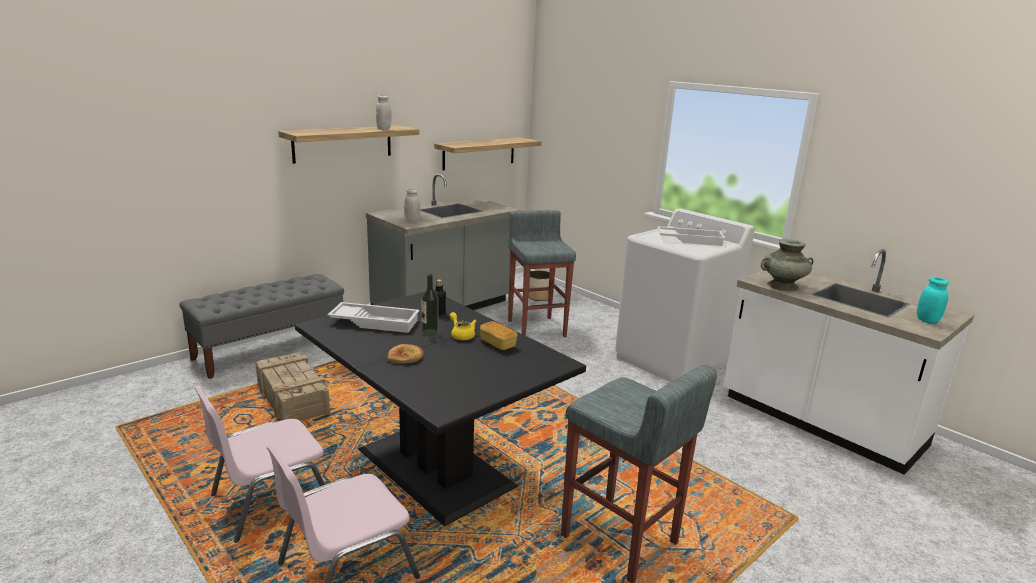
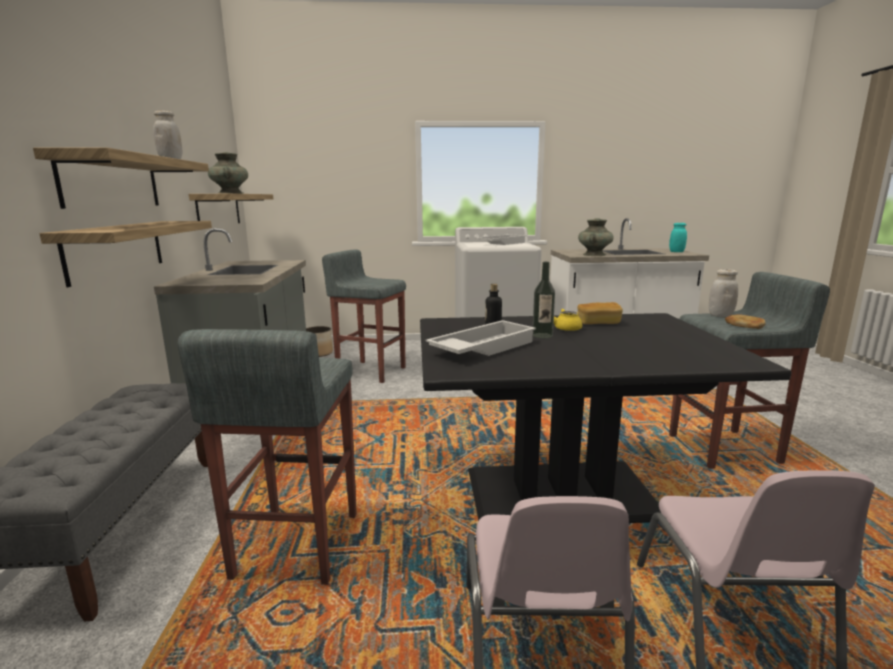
camera: 50 degrees left, 5 degrees down
(293, 399) = (295, 546): crate -> grey stool
(337, 187) = (116, 249): none -> shelf
(405, 357) = (600, 352): bread -> bread (744, 324)
(412, 220) = (238, 279): white jar -> white jar (720, 315)
(481, 142) = (230, 193): none -> turquoise vase

